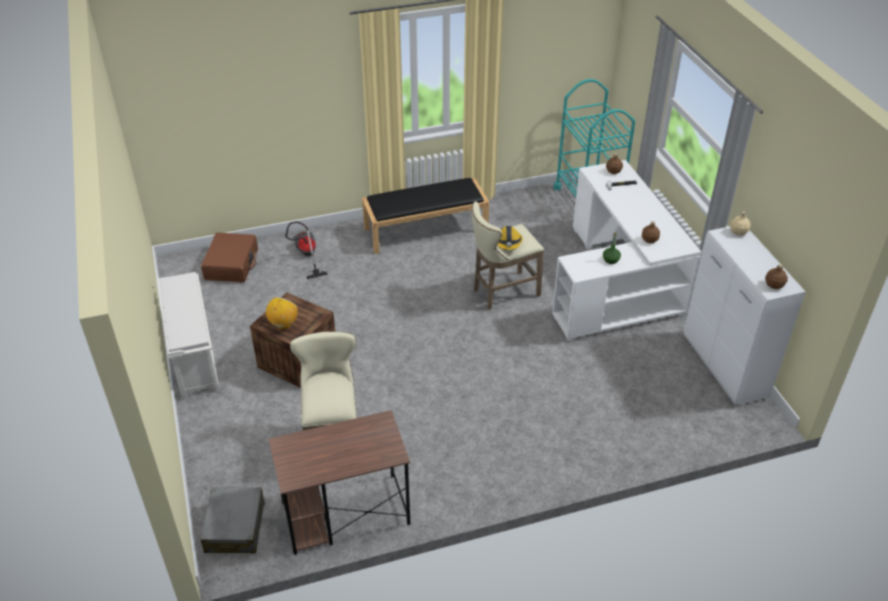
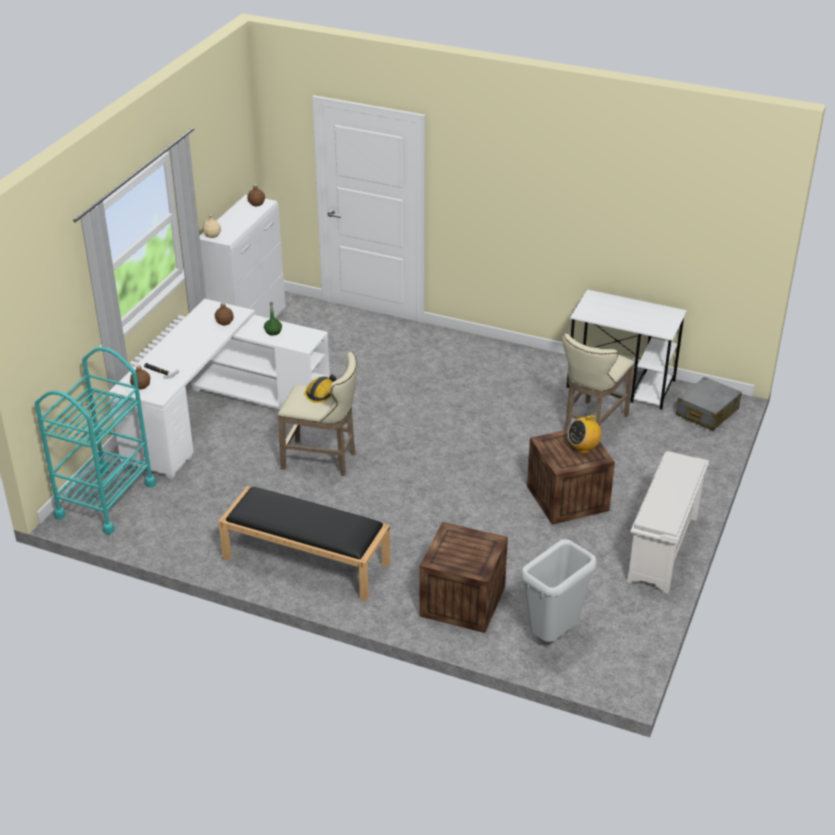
camera: 140 degrees left, 5 degrees down
(232, 264) = (553, 636): brown suitcase -> grey trash can
(306, 255) = (462, 601): vacuum cleaner -> crate
(344, 514) = (622, 384): brown desk -> white desk

